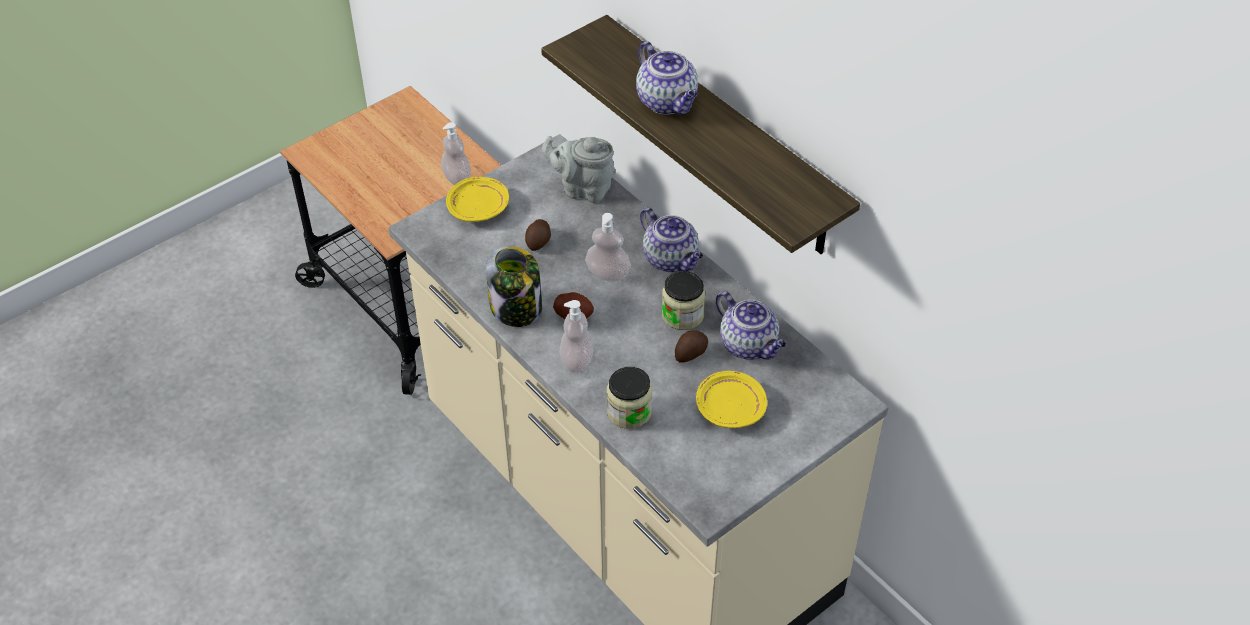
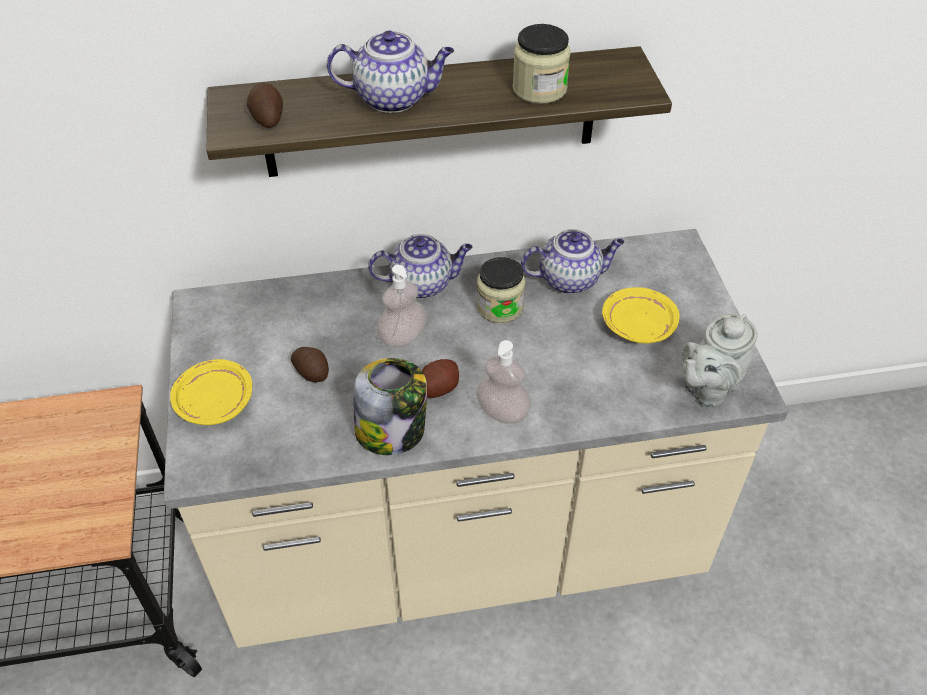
camera: 60 degrees left, 0 degrees up
(457, 177) = (77, 435): soap dispenser -> none
(583, 189) = (270, 305): grey teapot -> grey teapot (707, 388)
(629, 412) = (598, 400): jar -> jar (539, 89)
(690, 353) = (552, 323): potato -> potato (267, 118)

